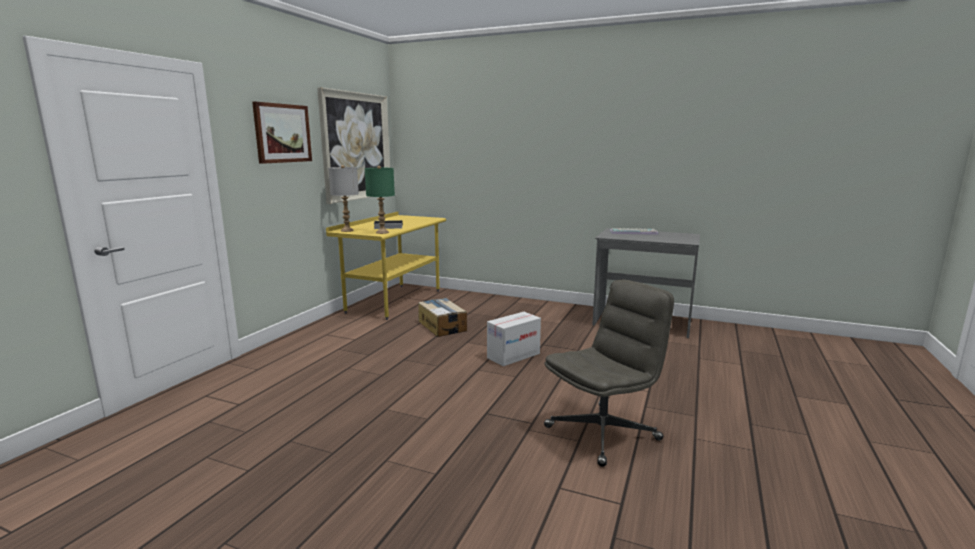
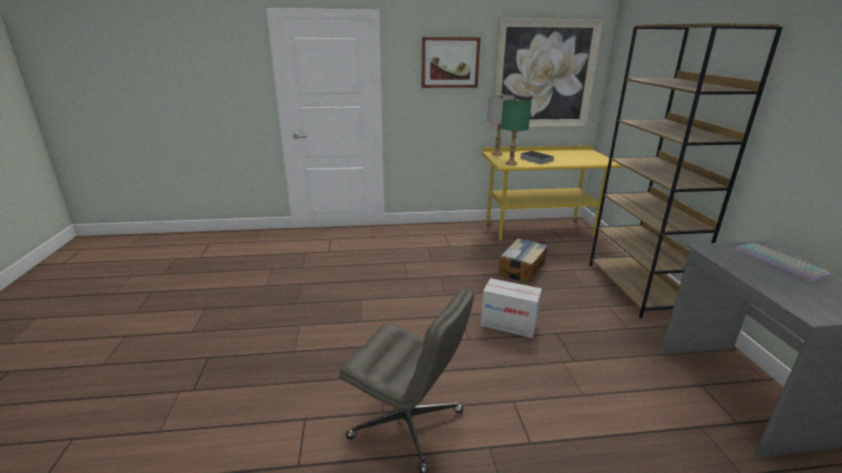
camera: 60 degrees right, 10 degrees up
(519, 304) = (637, 288): none -> brown bookcase

